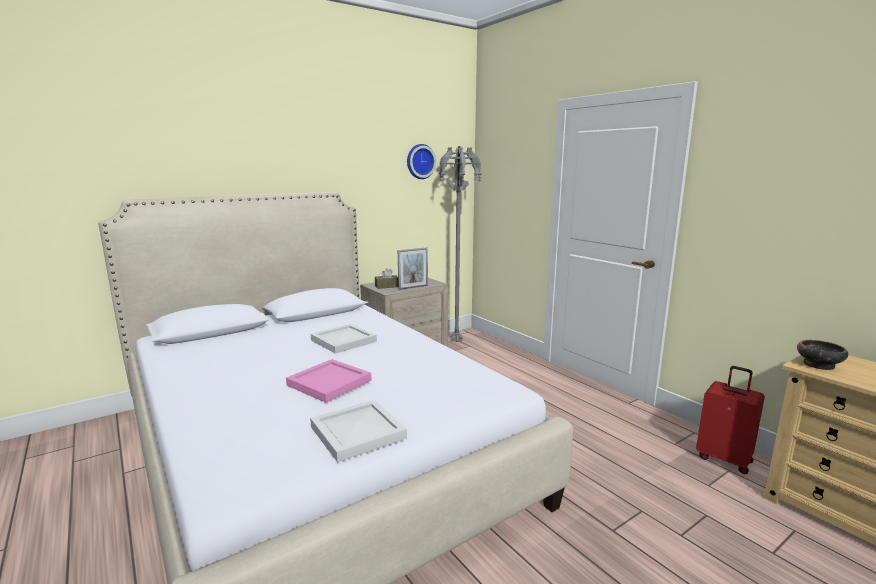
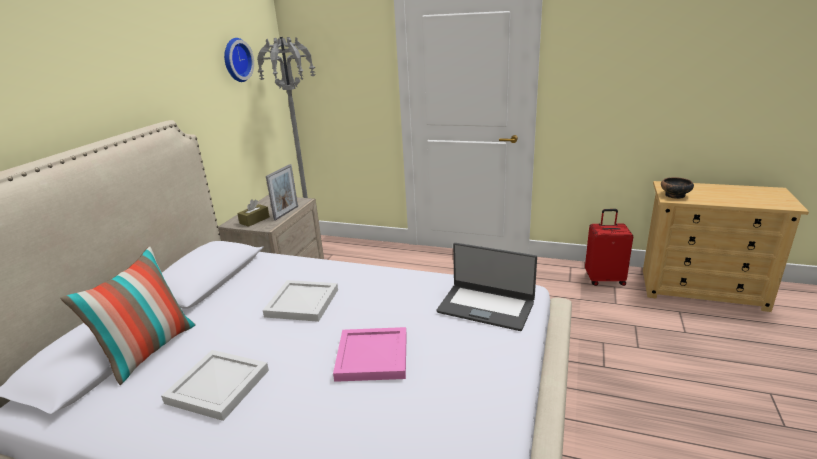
camera: 35 degrees left, 10 degrees up
(234, 335) = (149, 350): none -> pillow
(356, 432) = (479, 392): white tray -> white tray (216, 387)
(459, 387) = (486, 306): none -> laptop

